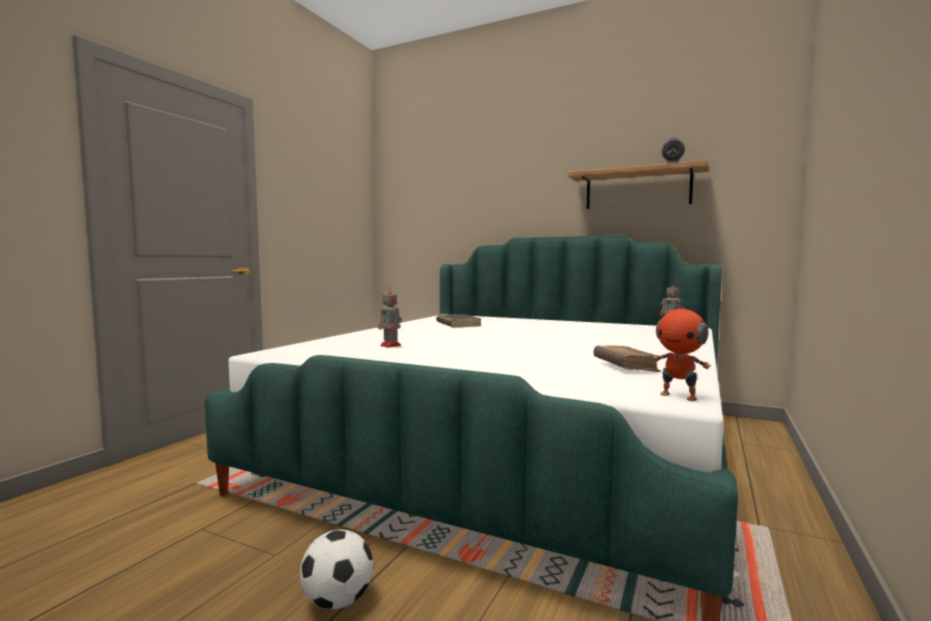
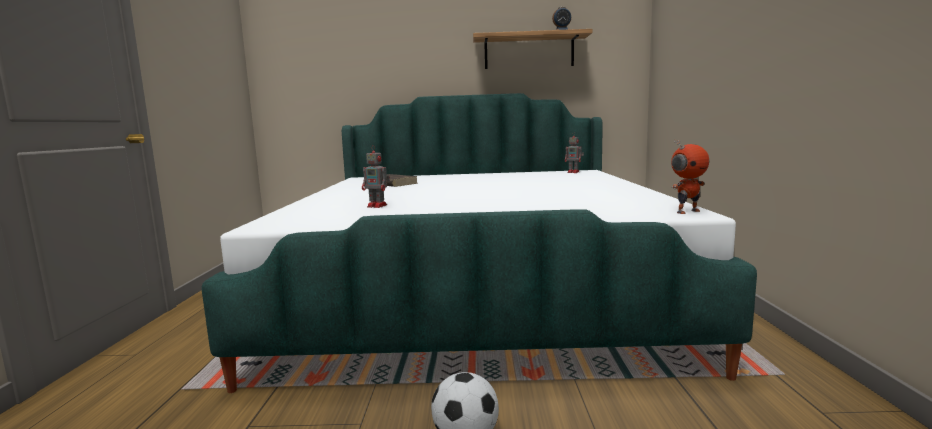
camera: 25 degrees left, 5 degrees up
(625, 367) = (608, 199): brown book -> none
(679, 396) = (687, 211): toy robot -> toy robot turned 45 degrees counterclockwise

